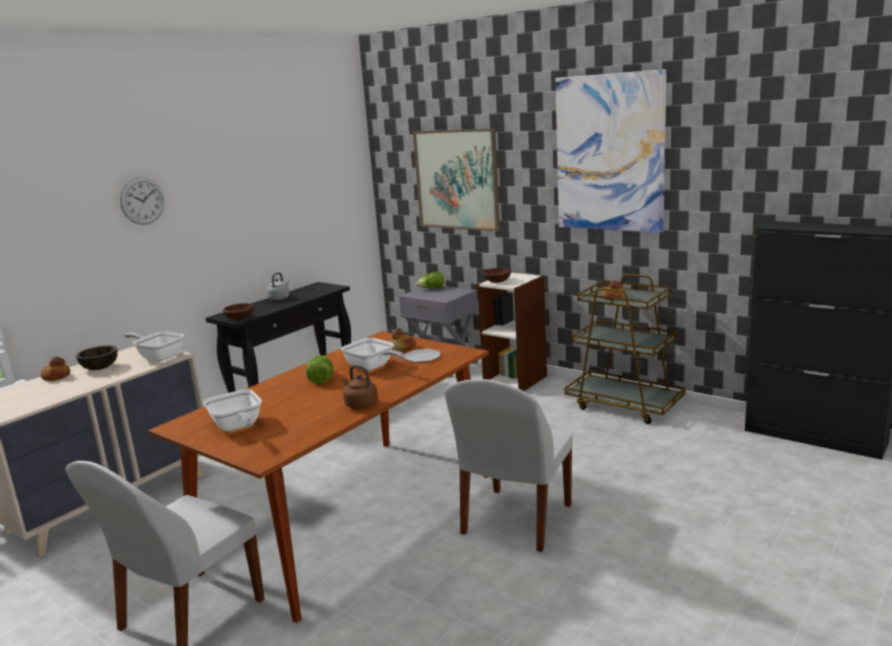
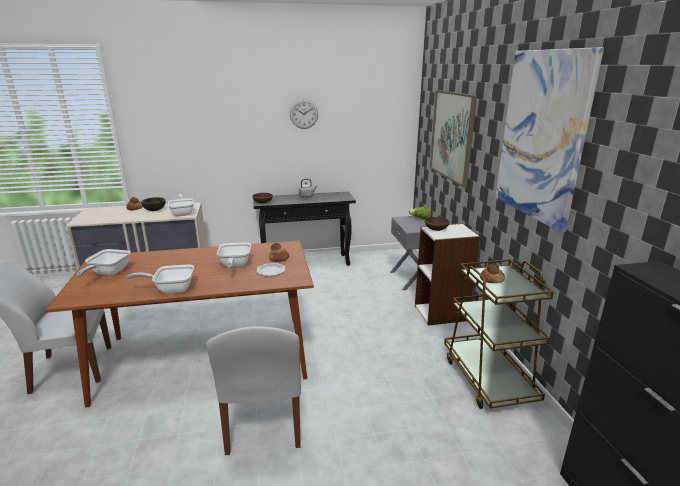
camera: 40 degrees right, 5 degrees up
(142, 201) = (218, 115): wall clock -> wall clock (304, 114)
(320, 379) = (200, 260): lettuce -> none
(360, 404) = (171, 289): brown kettle -> frying pan
(515, 521) = (264, 425): white chair -> white chair turned 75 degrees counterclockwise

